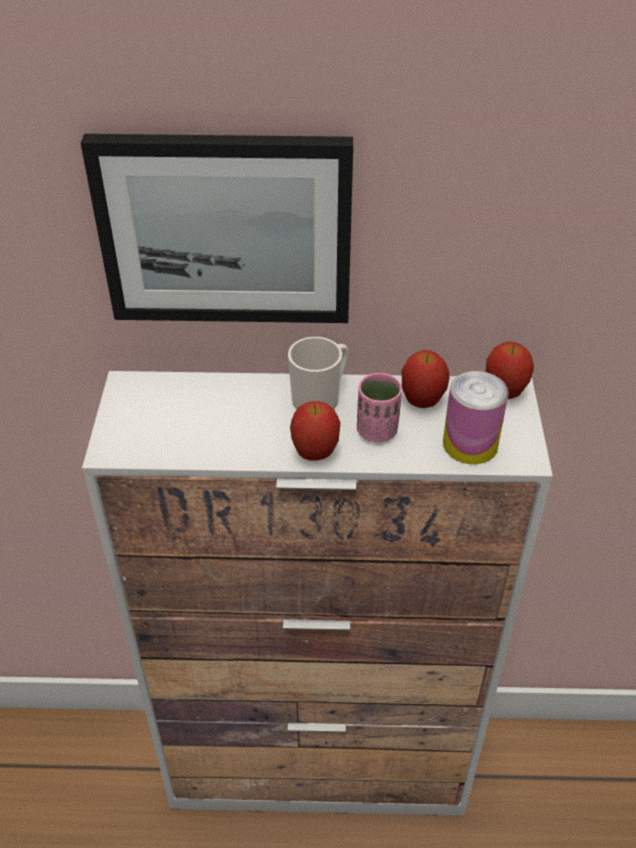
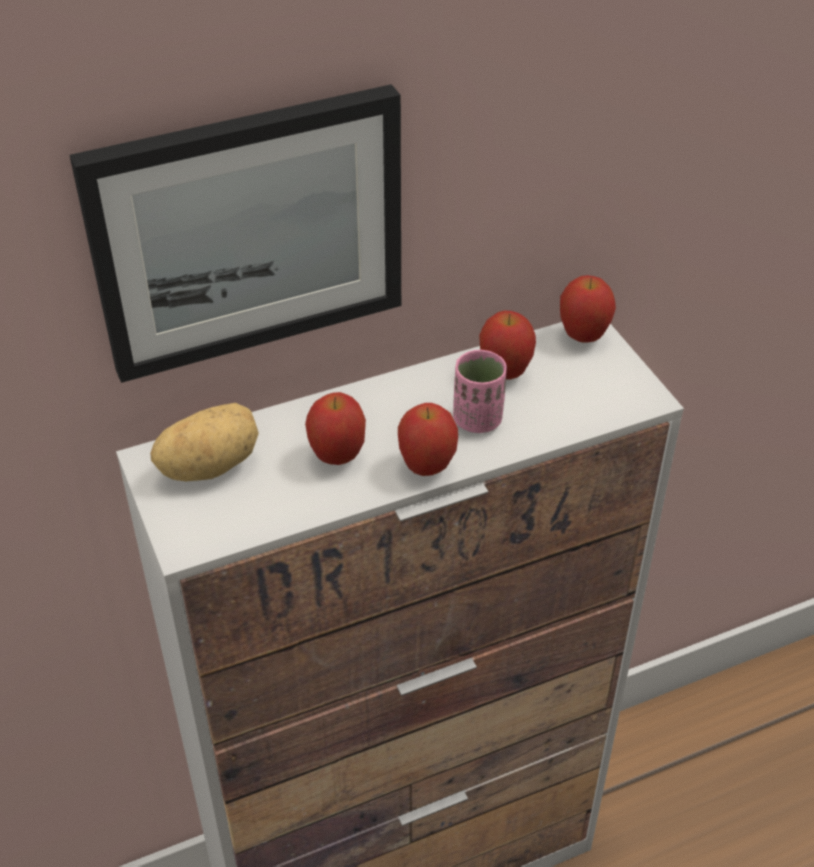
camera: 25 degrees left, 0 degrees up
(162, 400) = (209, 465): none -> potato
(255, 424) = (337, 456): none -> apple
(320, 397) = (391, 403): mug -> none
(470, 444) = (583, 402): can -> none

